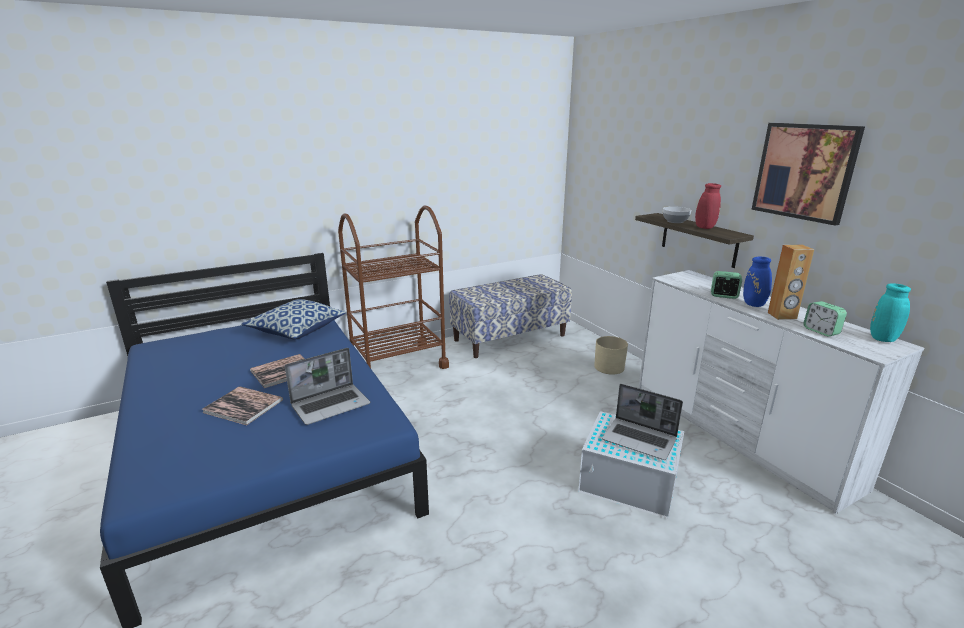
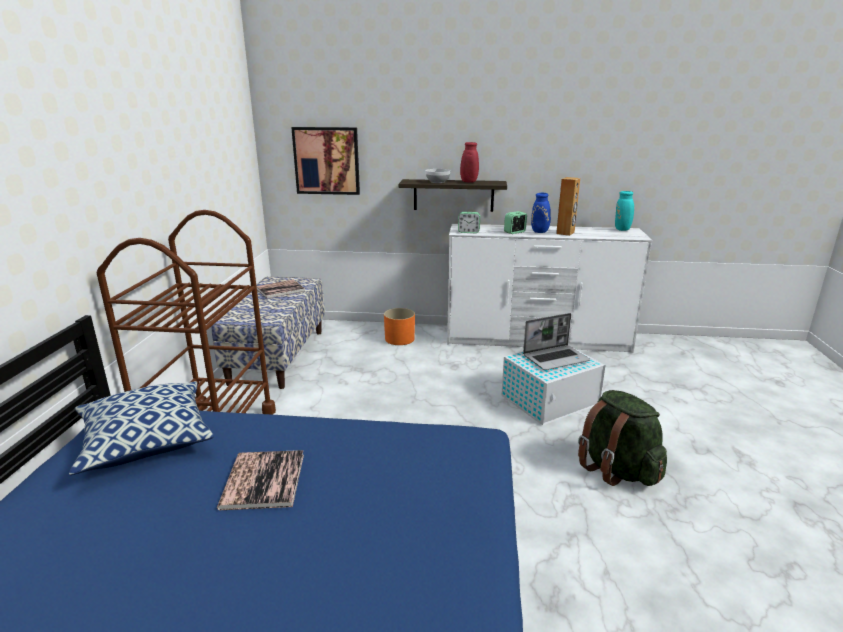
camera: 55 degrees left, 0 degrees up
(243, 406) = (319, 537): book -> book (280, 289)
(331, 405) = (401, 463): laptop -> none
(562, 565) = (616, 469): none -> green backpack
(609, 367) = (400, 339): beige planter -> orange planter
(804, 171) = (540, 124): picture -> picture (326, 161)
(821, 331) = (598, 234): alarm clock -> alarm clock (468, 232)

